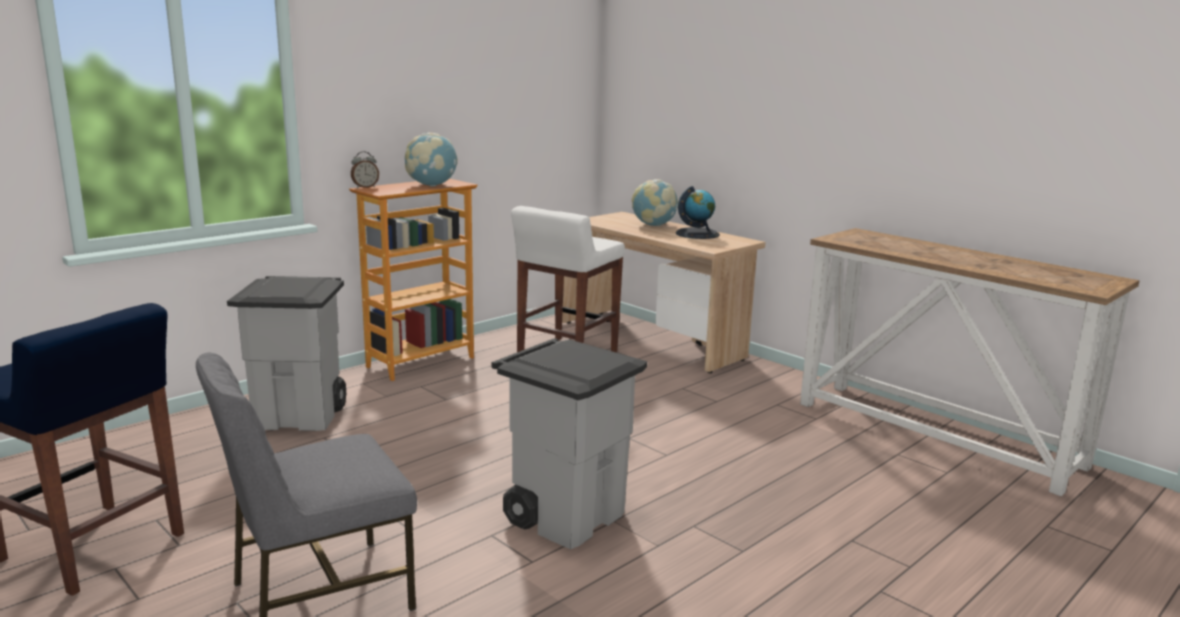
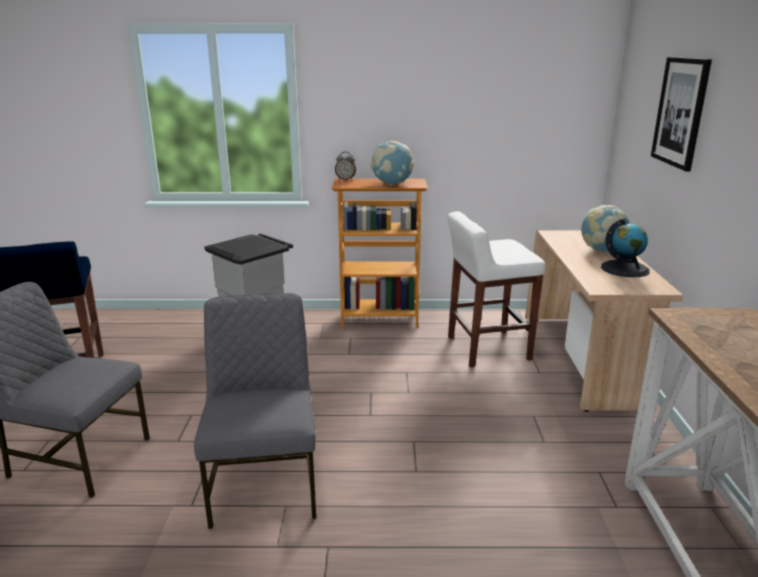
camera: 45 degrees right, 5 degrees up
(566, 516) = (265, 483): grey trash can -> grey chair
(716, 85) = (680, 112): none -> picture

